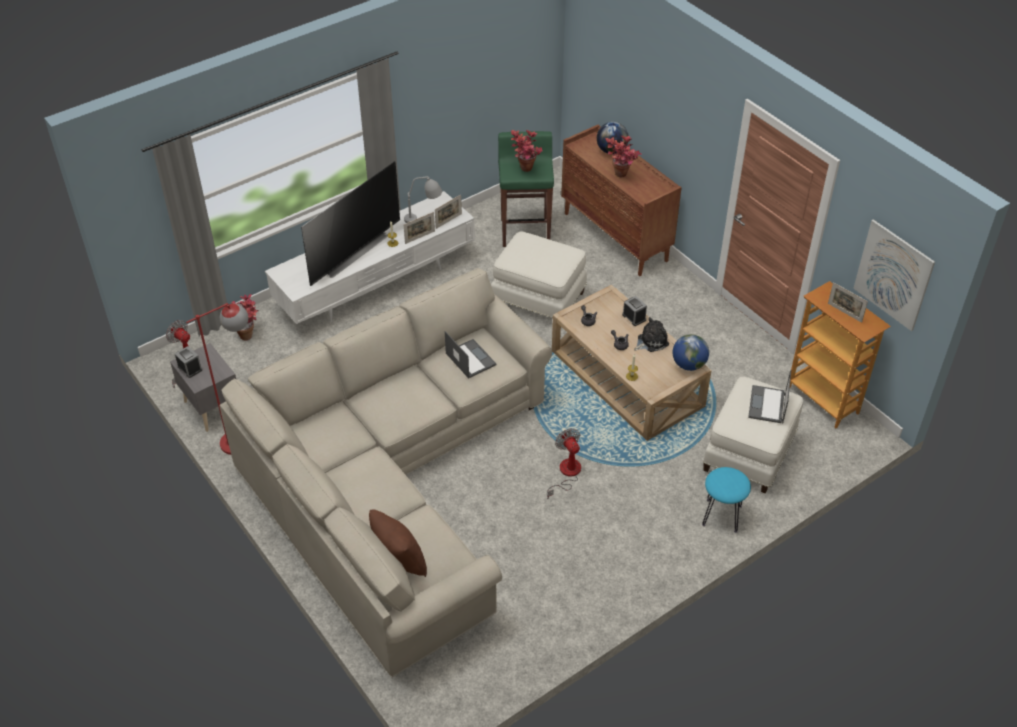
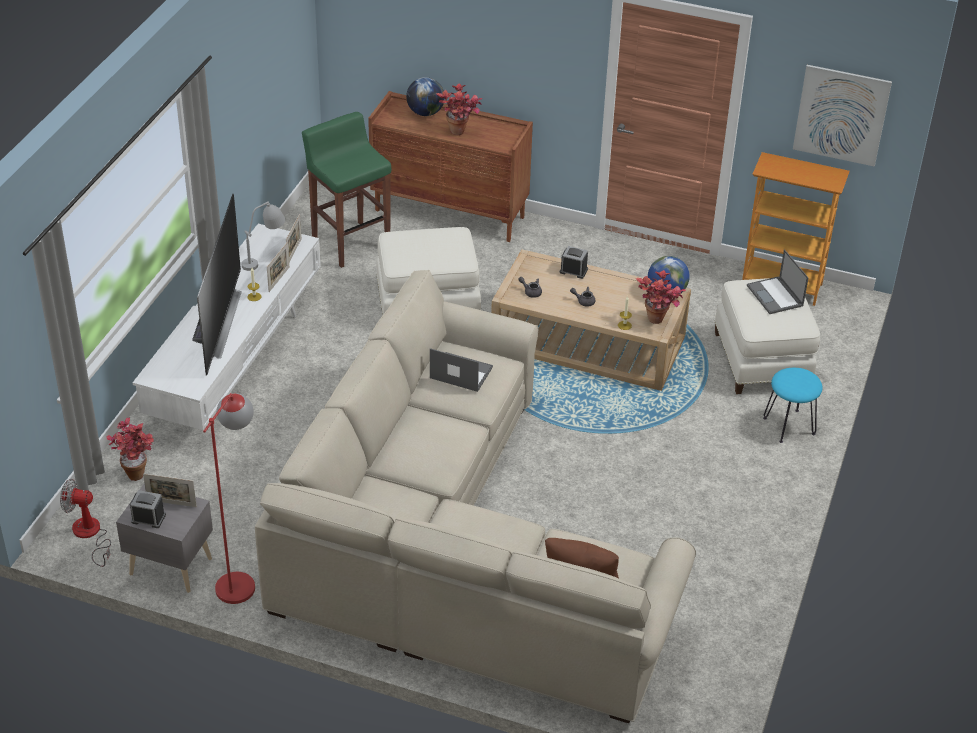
camera: 35 degrees left, 5 degrees down
(525, 171) = (353, 164): potted plant -> potted plant (658, 323)
(566, 474) = (615, 455): fan -> none
(651, 341) = (611, 286): plush toy -> none
(844, 313) = (801, 174): picture frame -> picture frame (171, 503)

